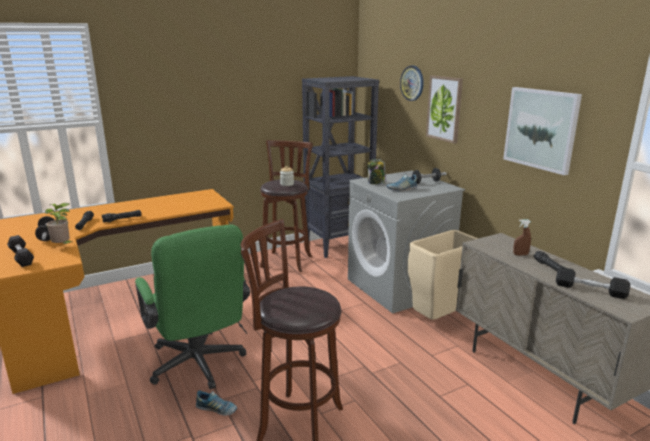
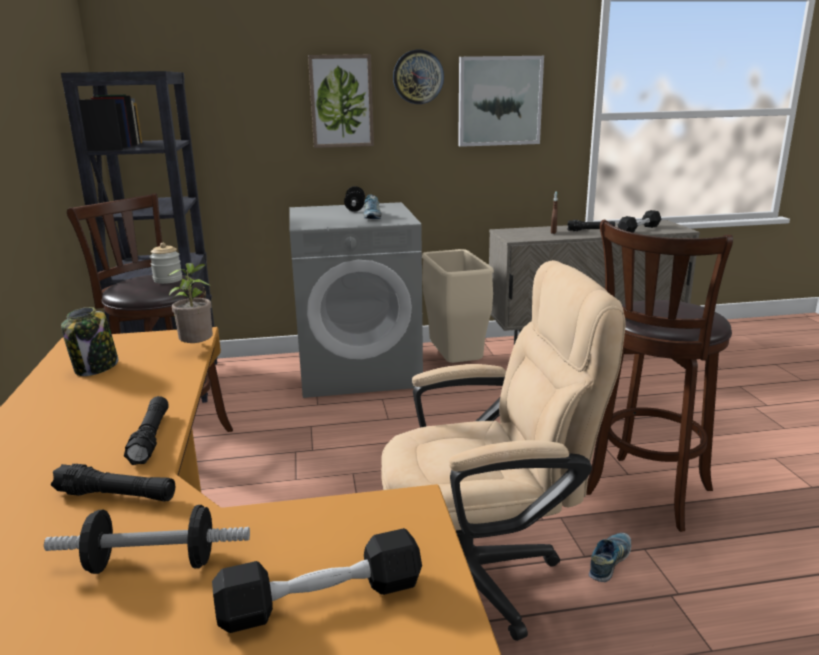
camera: 70 degrees left, 0 degrees up
(63, 246) = (286, 521): potted plant -> potted plant (198, 349)
(199, 366) = (482, 574): green office chair -> beige office chair
(376, 183) = (326, 222): jar -> jar (96, 368)
(412, 83) = (262, 71): wall clock -> wall clock (418, 77)

